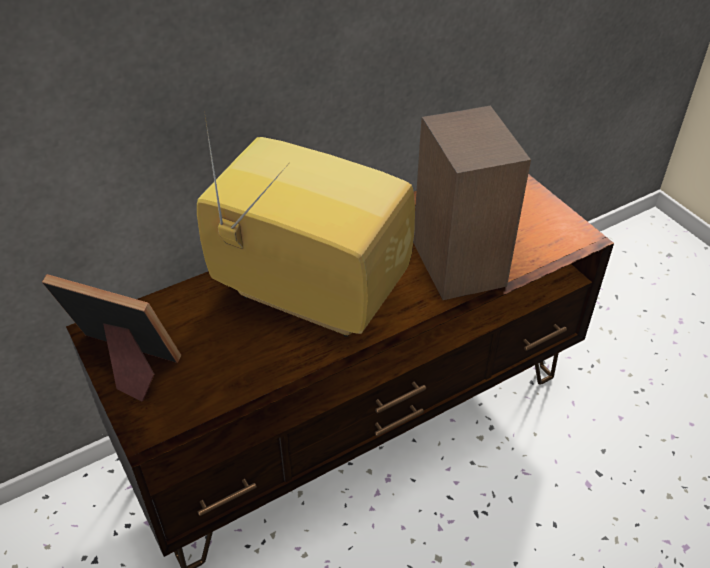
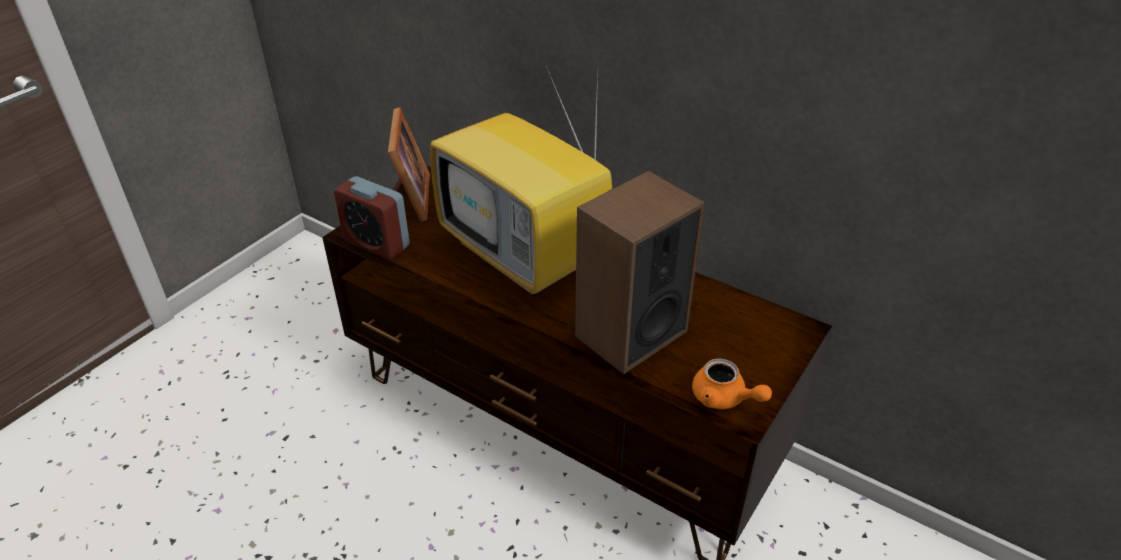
camera: 65 degrees right, 5 degrees down
(189, 414) = (376, 243): none -> alarm clock
(305, 295) = (527, 257): television -> television turned 135 degrees clockwise
(560, 240) = (724, 398): none -> orange teapot

